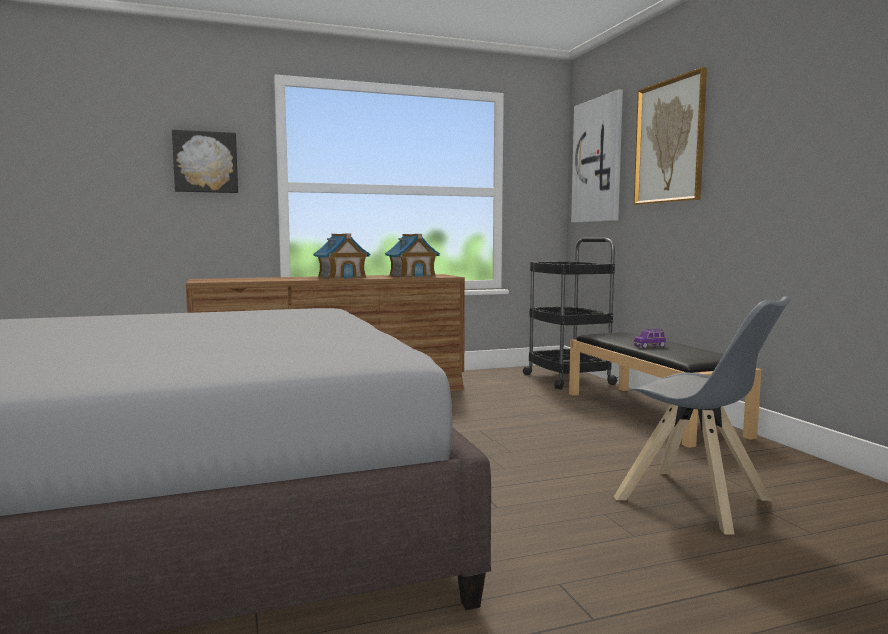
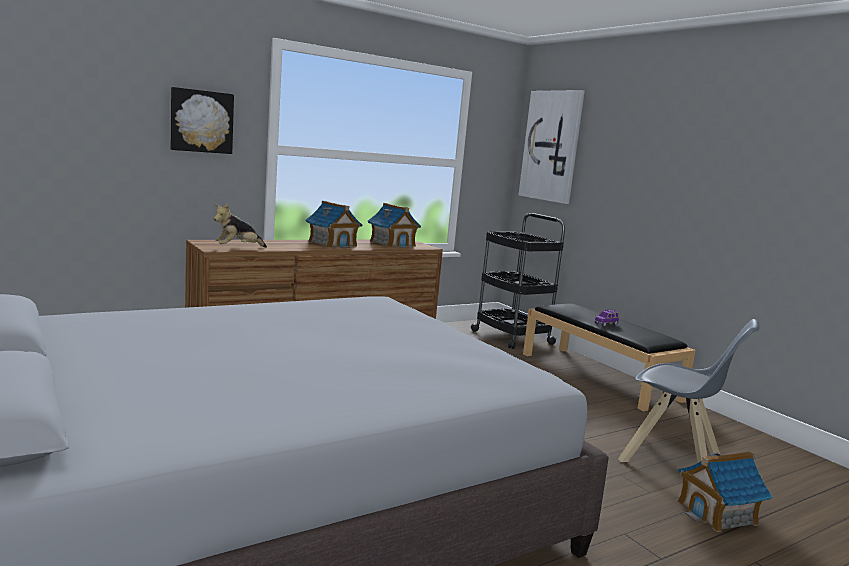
camera: 15 degrees left, 5 degrees up
(228, 281) = (238, 248): none -> plush toy
(669, 142) = (628, 149): picture -> none
(724, 565) = (717, 513): none -> toy house

